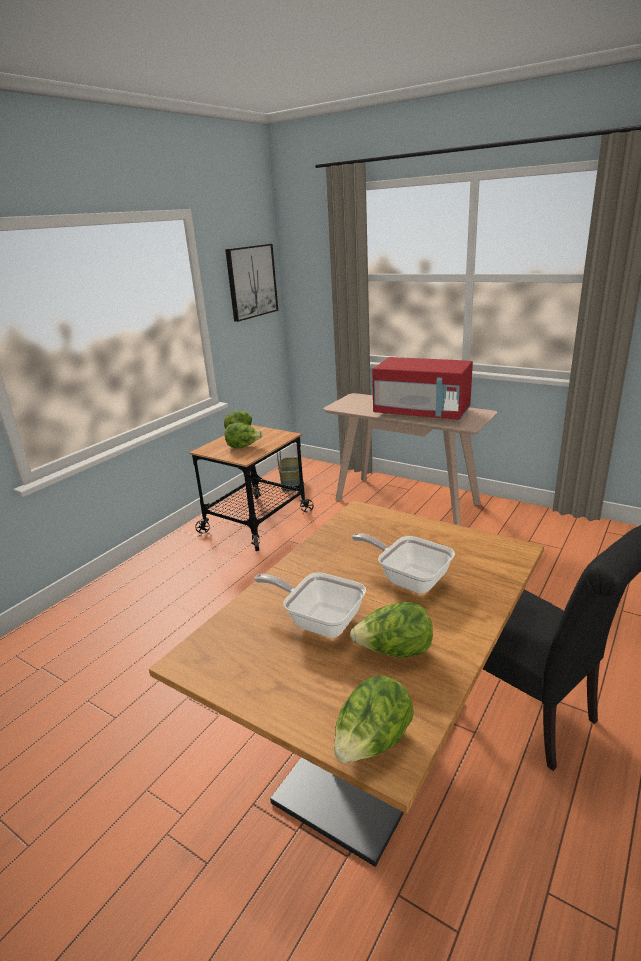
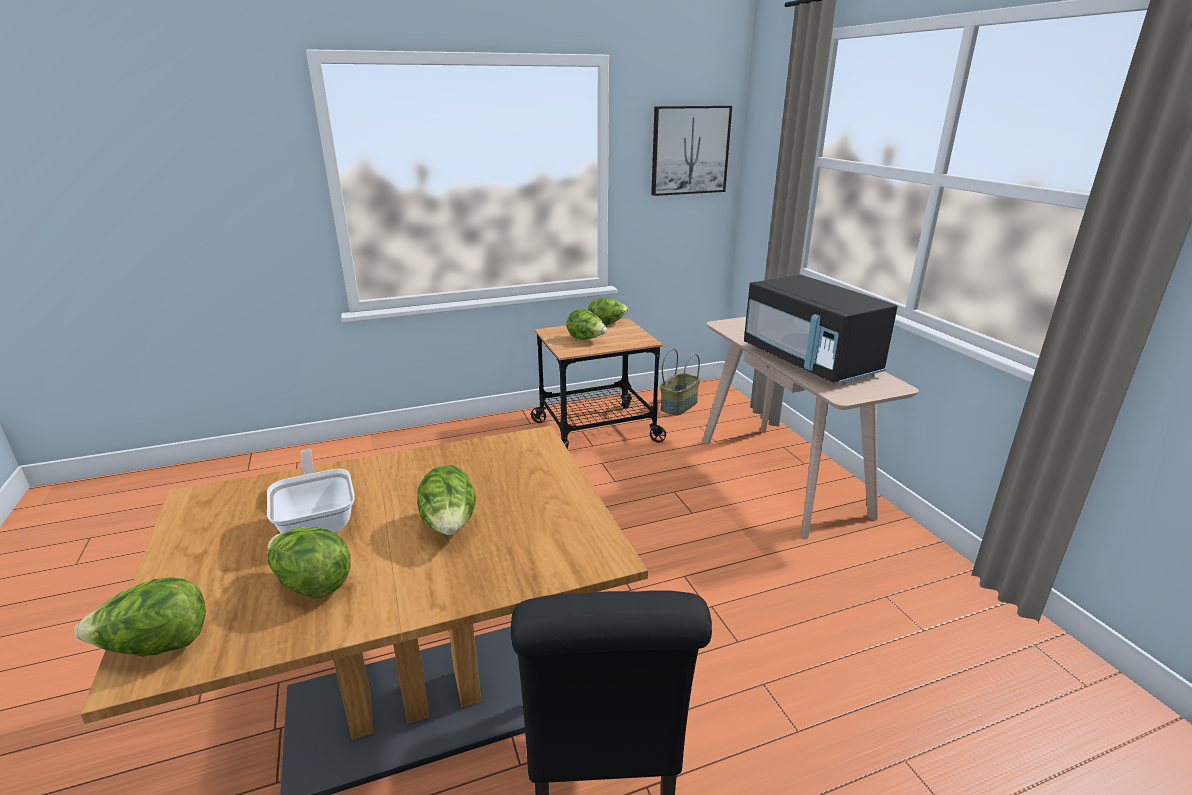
camera: 35 degrees right, 0 degrees up
(409, 579) = (450, 526): frying pan -> lettuce
(422, 413) = (809, 362): red microwave -> black microwave

